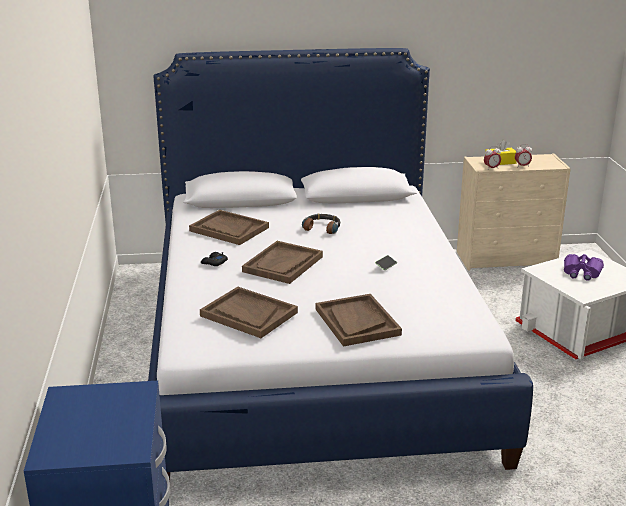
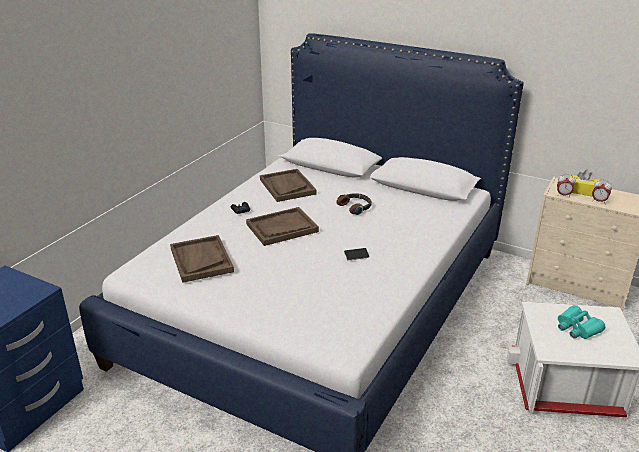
camera: 35 degrees right, 5 degrees up
(357, 322) = (266, 297): brown tray -> none
(581, 273) = (577, 328): purple binoculars -> turquoise binoculars

